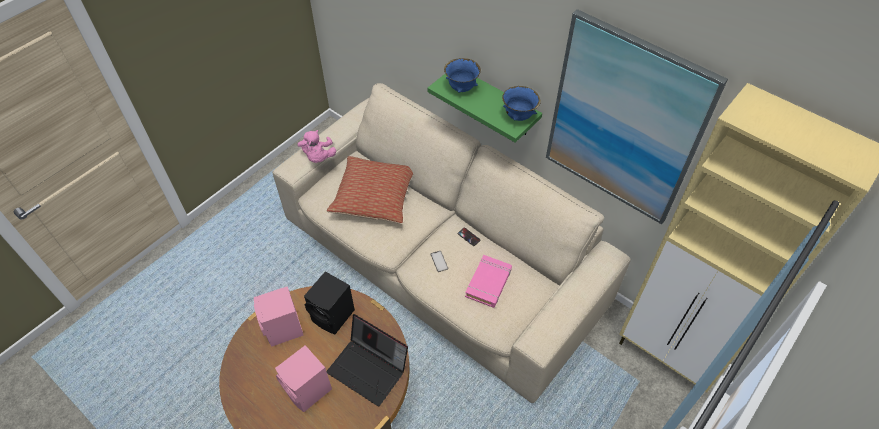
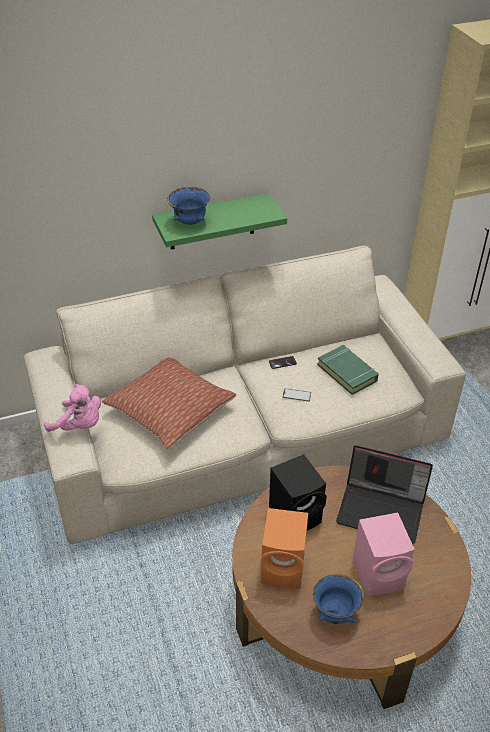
camera: 60 degrees left, 10 degrees down
(283, 330) = (284, 568): pink speaker -> orange speaker
(369, 369) = (382, 509): laptop -> laptop turned 45 degrees clockwise
(488, 283) = (347, 372): pink book -> green book
(518, 117) = (262, 206): blue bowl -> blue bowl (335, 613)
(624, 122) = (354, 139): picture -> none

